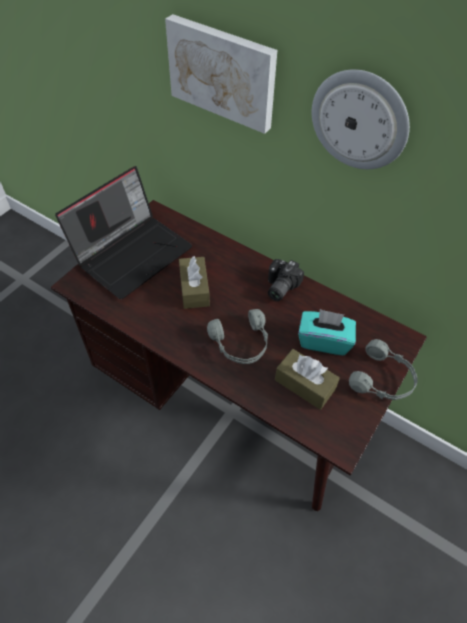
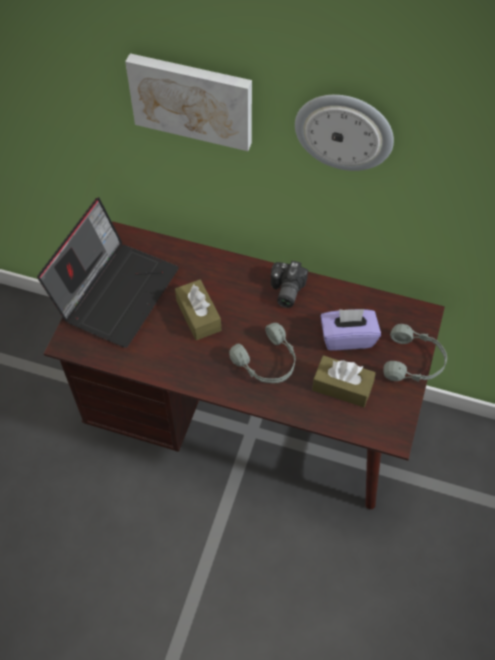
camera: 15 degrees left, 5 degrees up
(324, 341) = (347, 337): turquoise tissue box -> purple tissue box

